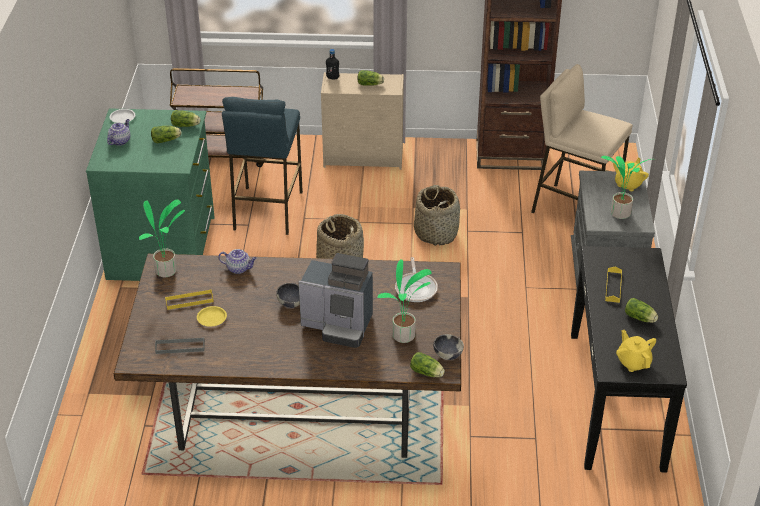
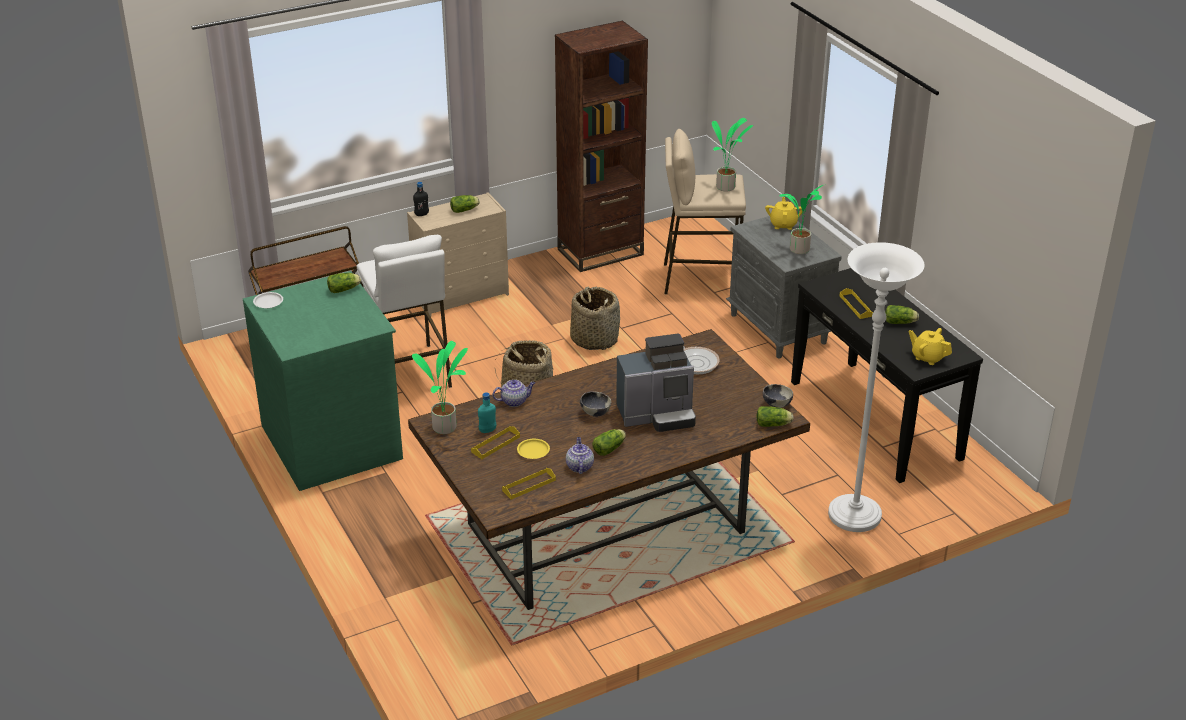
camera: 30 degrees left, 5 degrees down
(120, 141) = (289, 323): teapot -> teapot (579, 466)
(167, 140) = (339, 308): lettuce -> lettuce (610, 448)
(180, 347) = (529, 485): grey tray -> yellow tray
(195, 286) = (487, 430): none -> turquoise bottle
(267, 211) = (409, 373): blue stool -> white stool
(405, 336) = (725, 403): potted plant -> potted plant (727, 187)
(515, 484) = (854, 516): none -> white floor lamp

